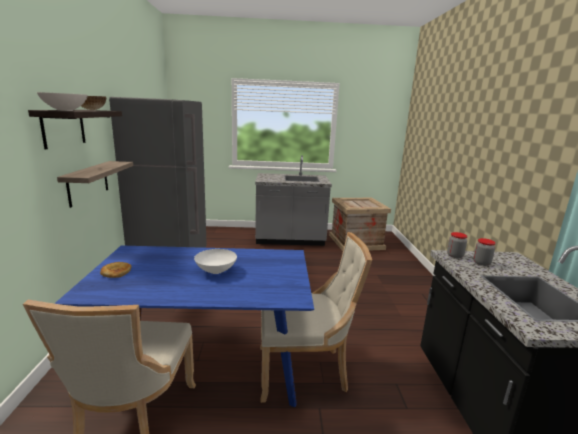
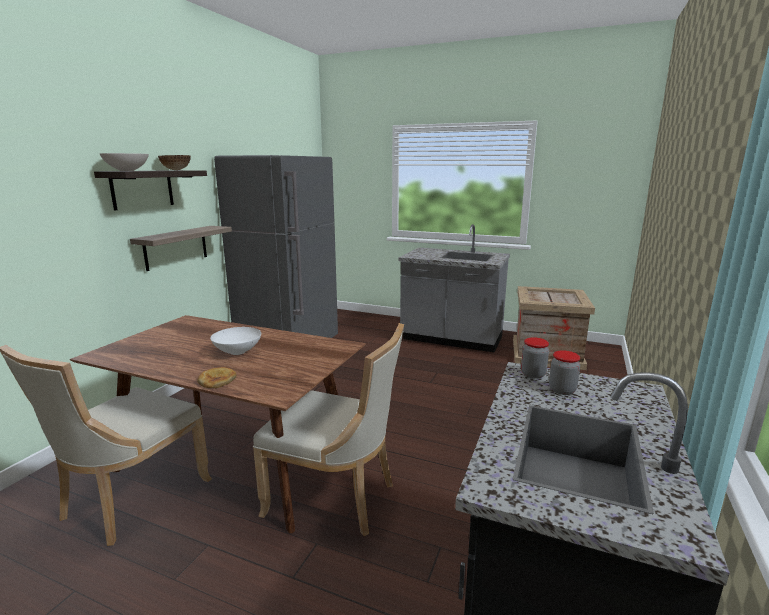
camera: 25 degrees right, 0 degrees up
(116, 272) = (149, 339): bread -> bread (217, 380)
(204, 367) = (234, 463): blue dining table -> brown dining table

